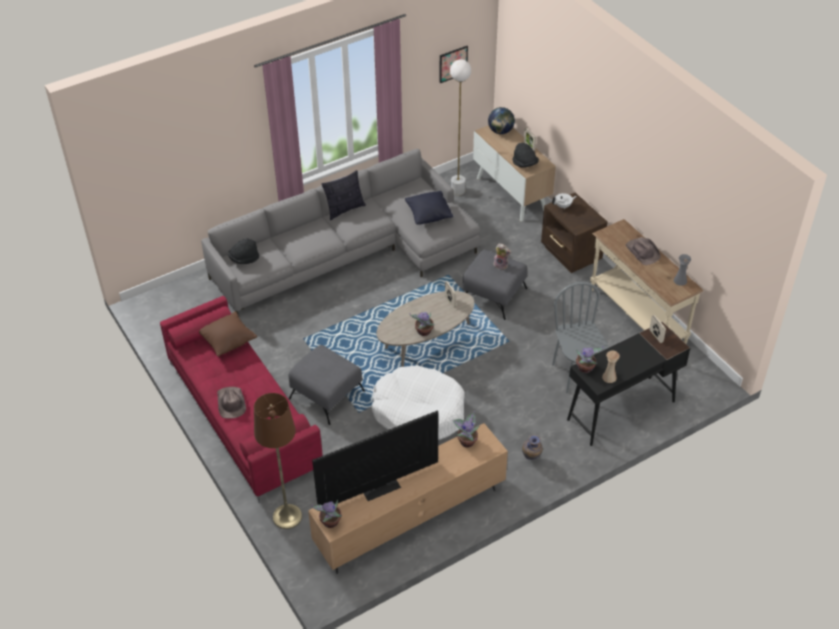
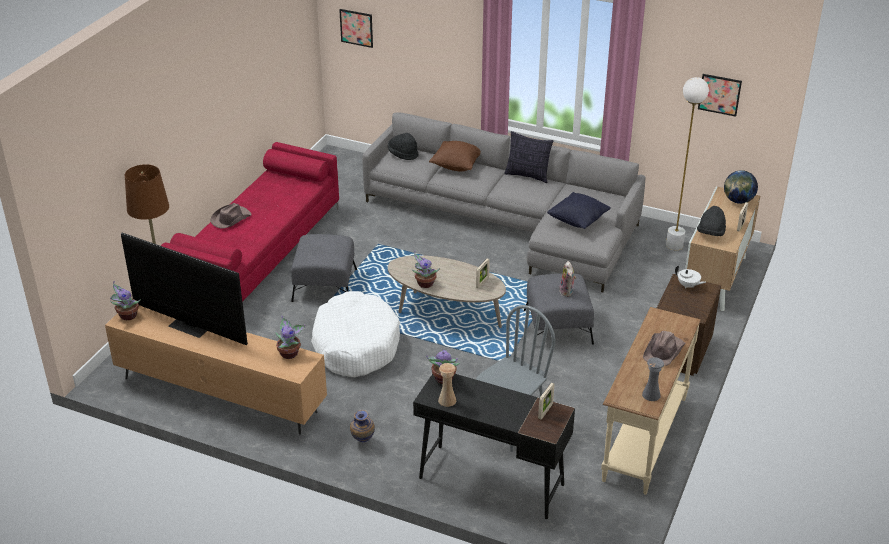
camera: 55 degrees right, 10 degrees down
(137, 180) = (356, 28): none -> picture
(228, 342) = (299, 188): brown pillow -> brown pillow (456, 166)

